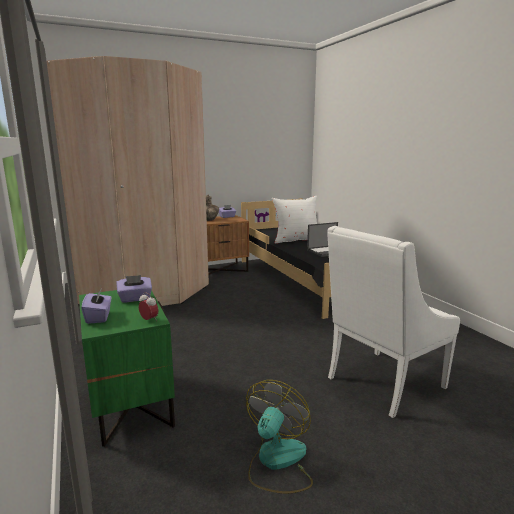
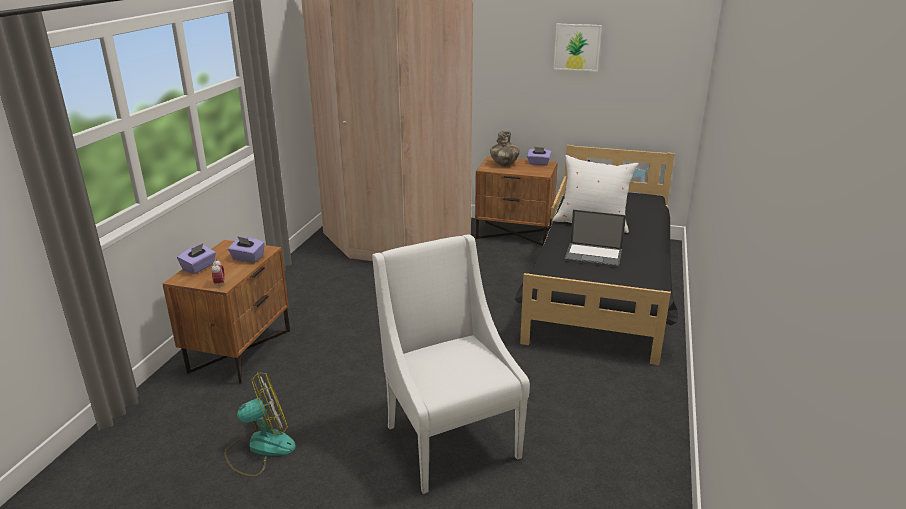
camera: 40 degrees right, 10 degrees up
(130, 404) = (239, 350): green nightstand -> brown nightstand
(240, 136) = (577, 47): none -> picture
(382, 383) = (448, 439): white armchair -> white armchair turned 60 degrees clockwise

